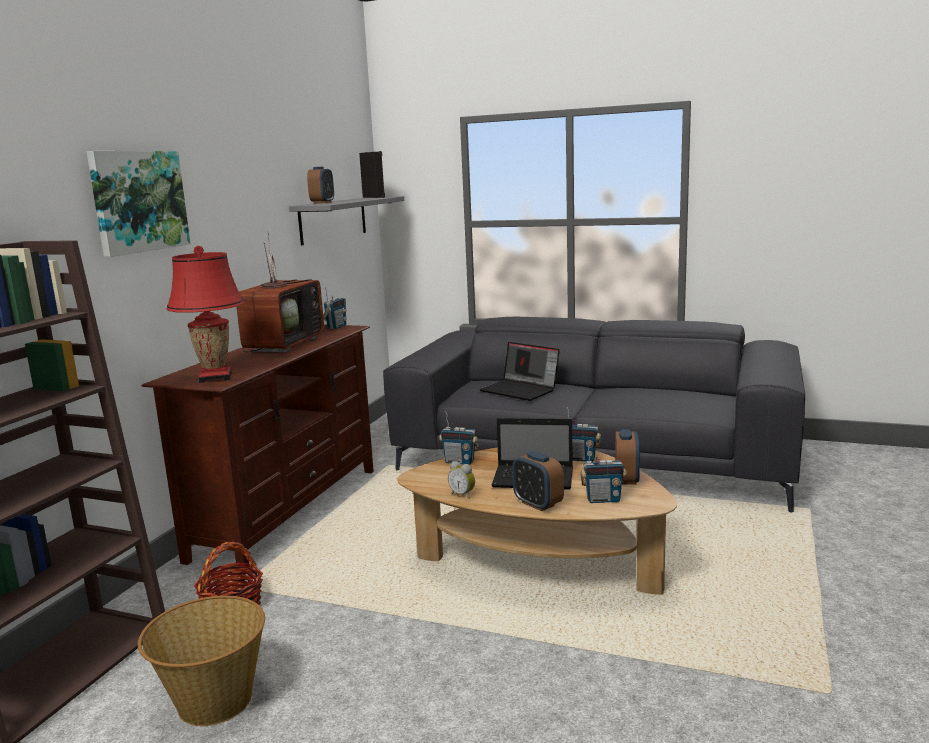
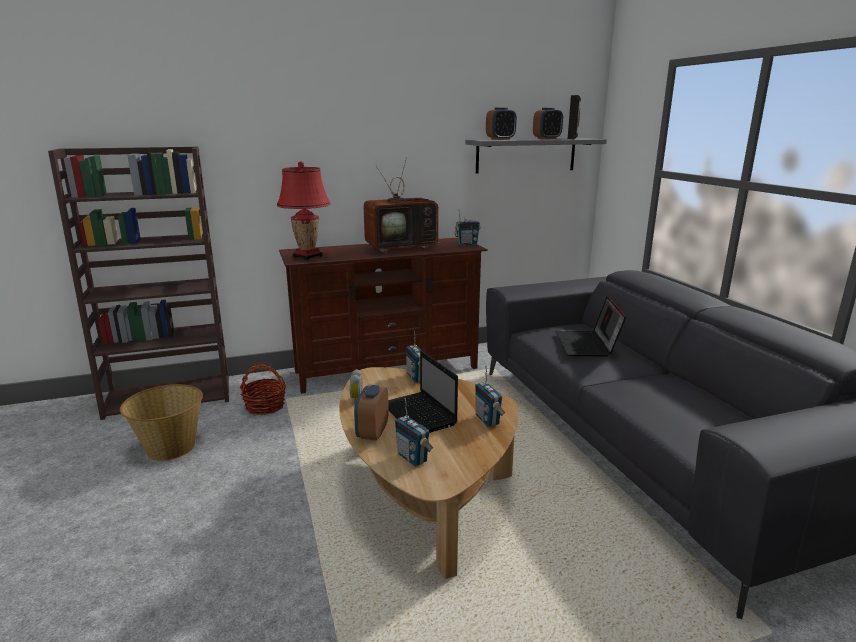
camera: 50 degrees right, 5 degrees up
(138, 201) = (297, 127): picture -> none
(626, 479) = (471, 455): alarm clock -> alarm clock (547, 138)

